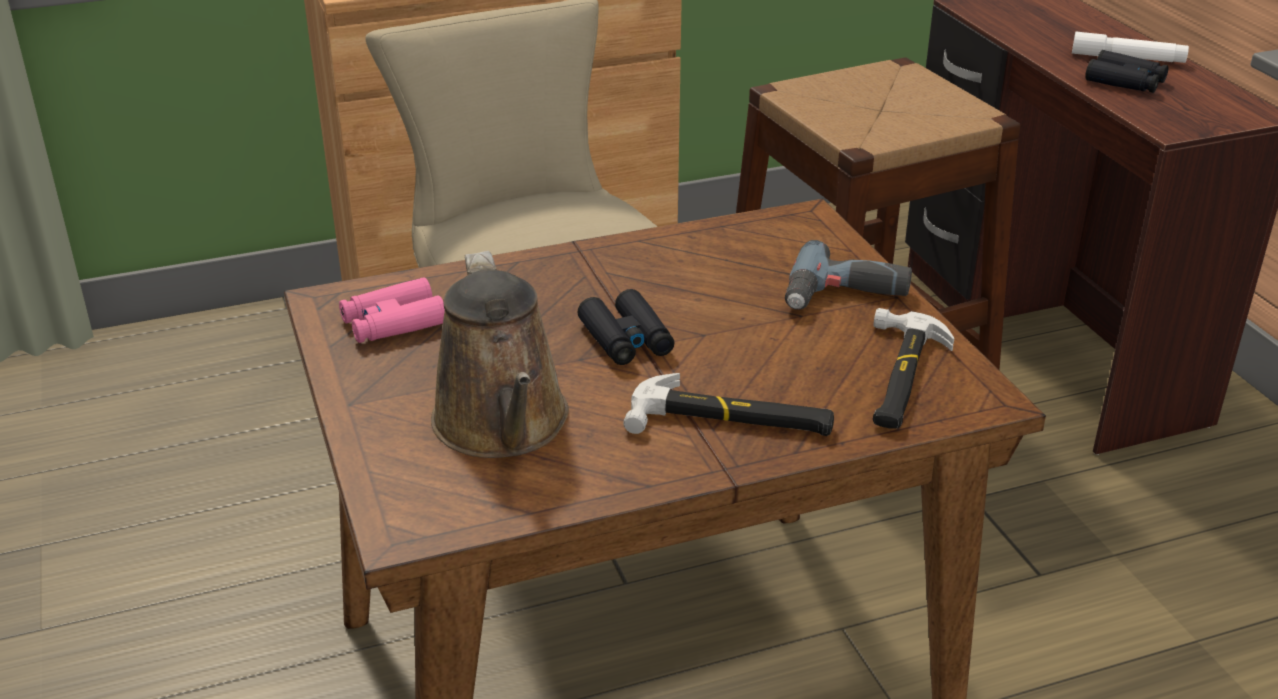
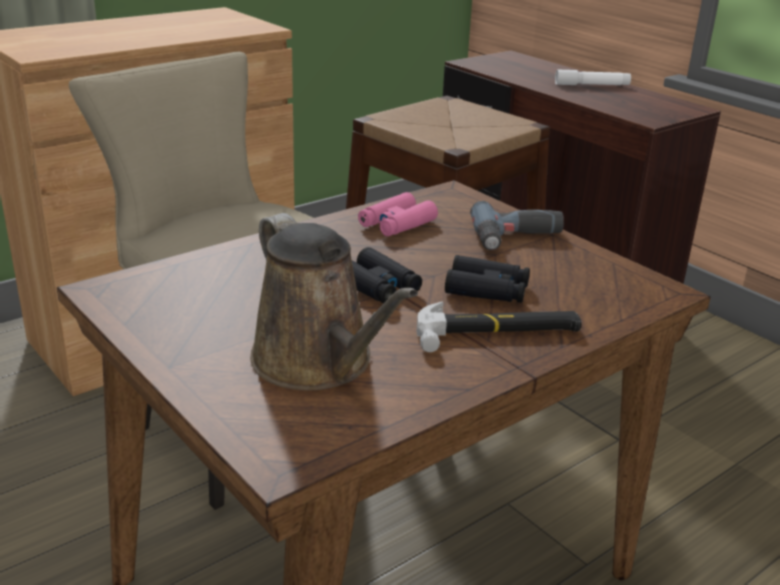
camera: 20 degrees left, 5 degrees down
(393, 323) = (172, 299): pink binoculars -> pink binoculars (396, 224)
(899, 376) = (595, 285): hammer -> none
(1125, 82) = (601, 97): black binoculars -> black binoculars (487, 290)

